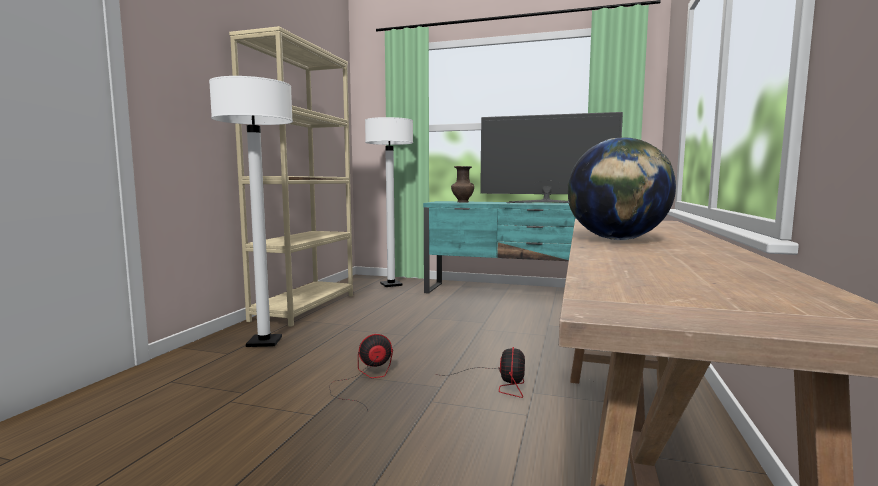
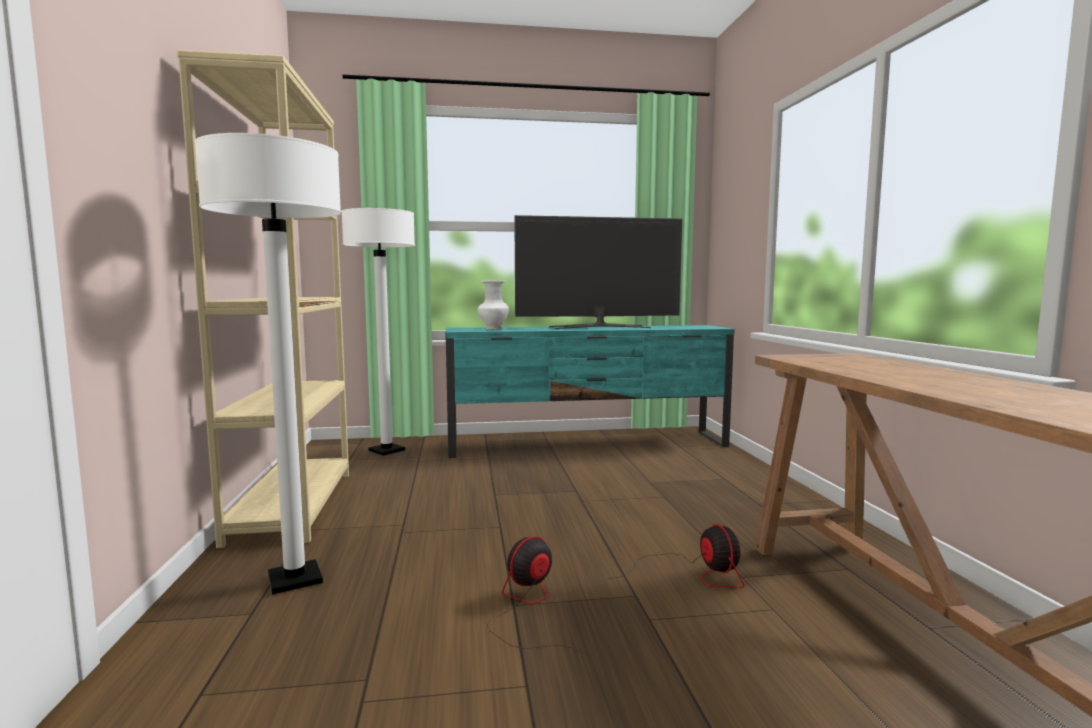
camera: 25 degrees left, 0 degrees up
(462, 202) = (493, 329): brown vase -> white vase
(617, 240) = (961, 390): globe -> none

